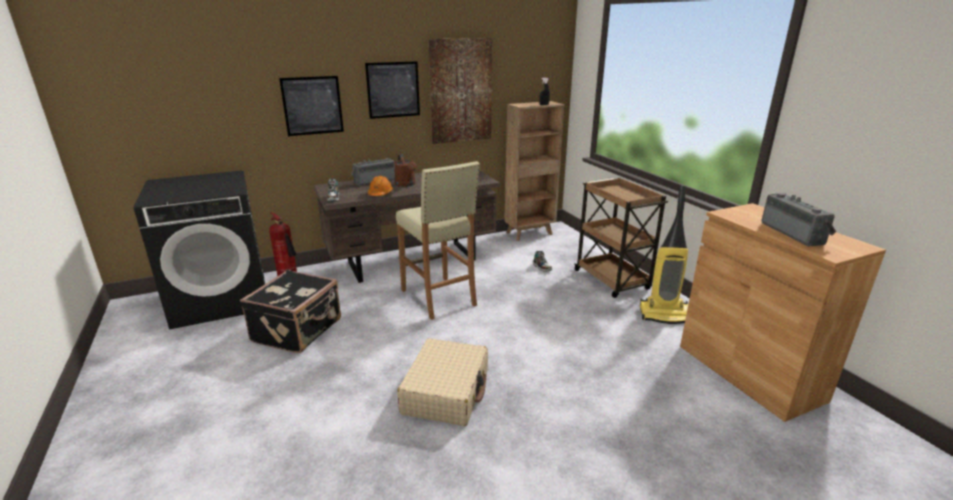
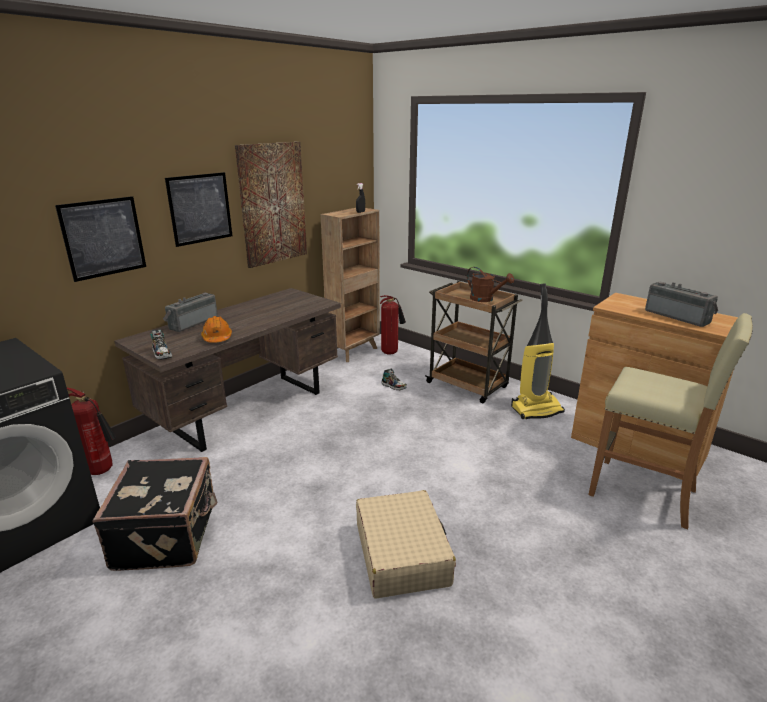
camera: 25 degrees left, 0 degrees up
(406, 184) = (238, 321): brown watering can -> brown watering can (485, 299)
(438, 298) = (312, 447): beige stool -> beige stool (643, 493)
(562, 239) = (391, 352): none -> fire extinguisher

